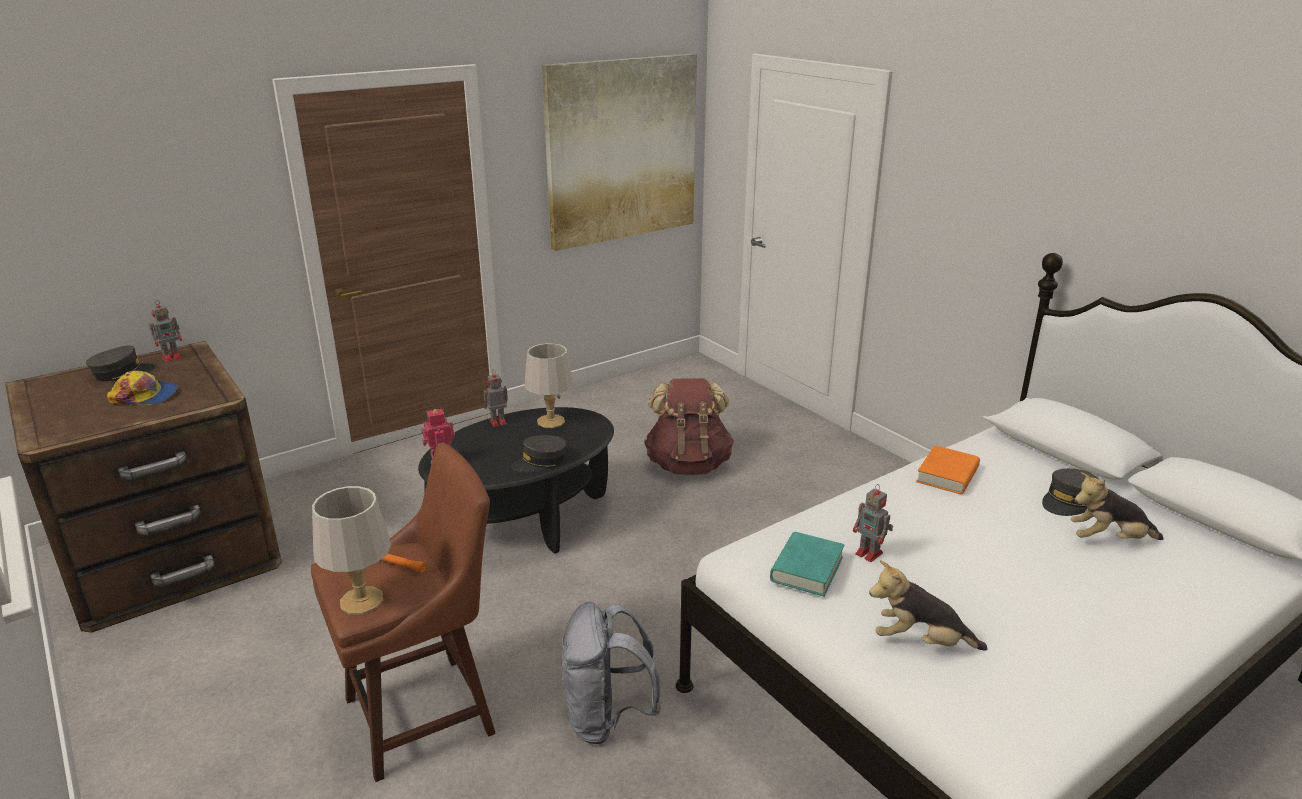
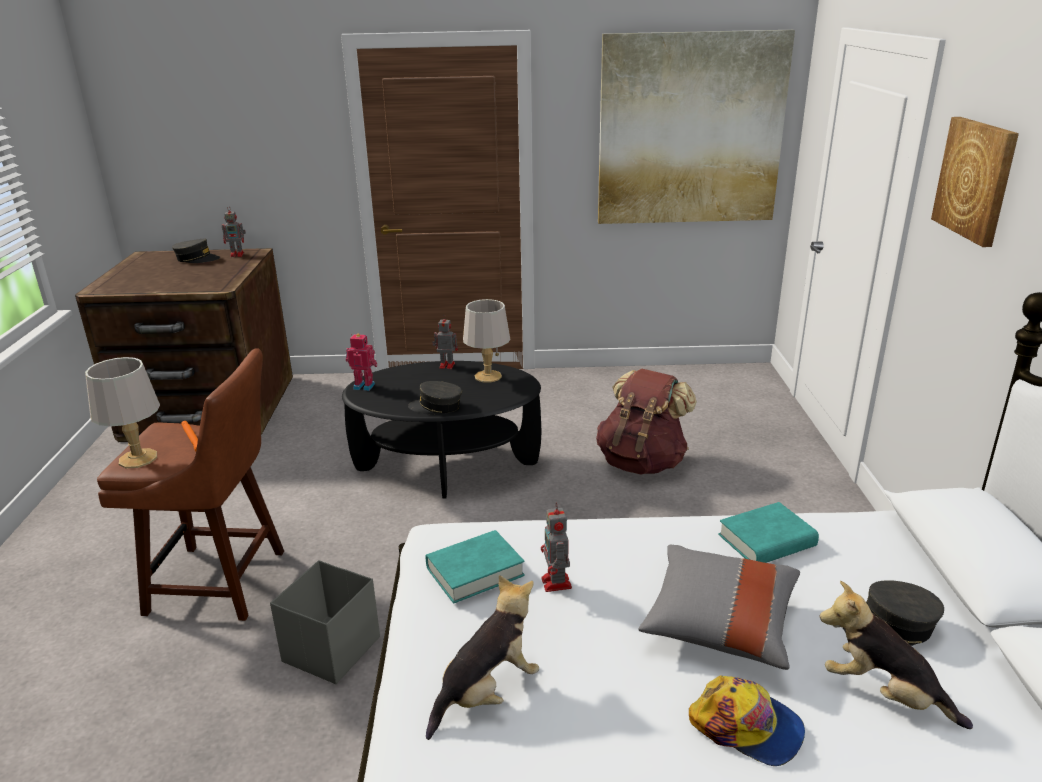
camera: 35 degrees right, 0 degrees up
(145, 396) = (185, 276): cap -> cap (747, 727)
(607, 718) = (330, 650): grey backpack -> grey storage box
(920, 642) = (487, 692): plush toy -> plush toy turned 90 degrees clockwise
(947, 475) = (766, 541): orange book -> turquoise book
(952, 177) = (976, 179): none -> picture
(989, 537) = (720, 623): none -> grey pillow

